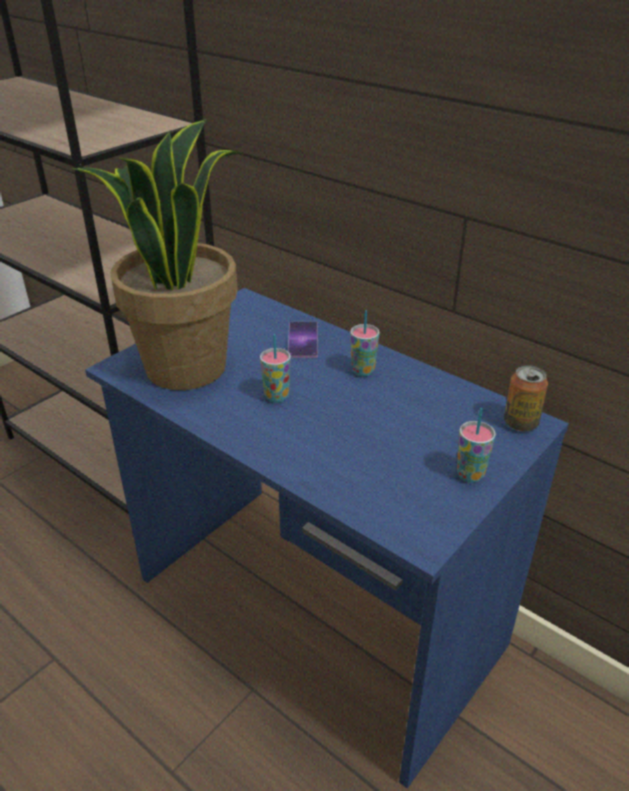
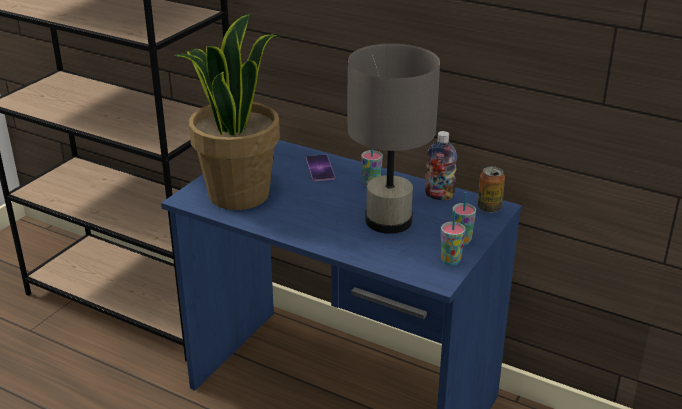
camera: 10 degrees left, 5 degrees down
(276, 396) = (314, 207): cup -> cup (450, 261)
(373, 428) = (389, 220): none -> grey table lamp
(452, 396) = (439, 196): none -> bottle

